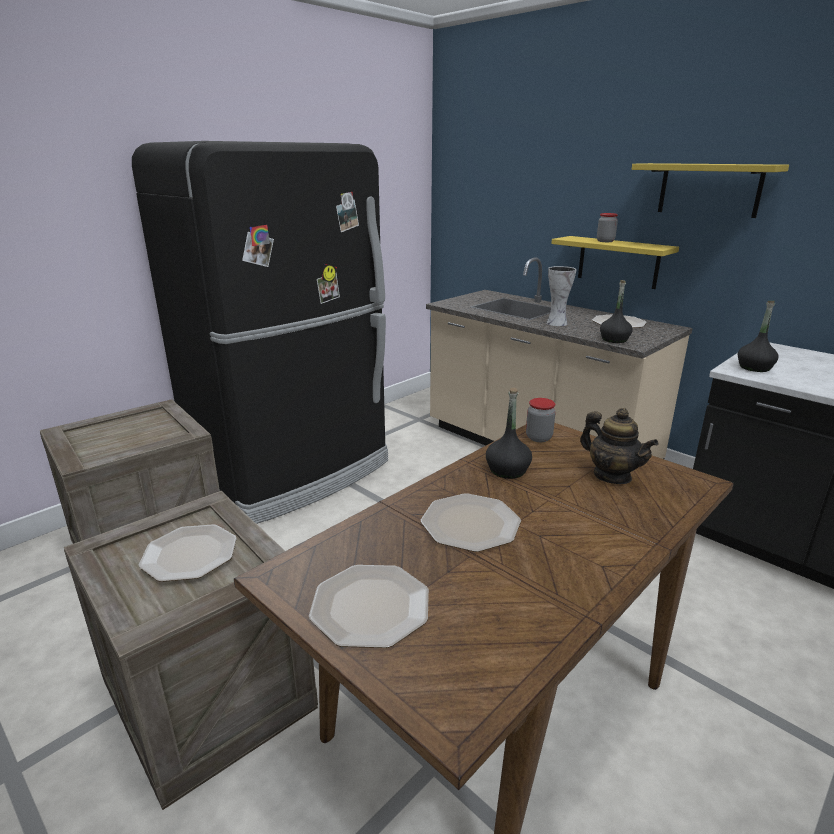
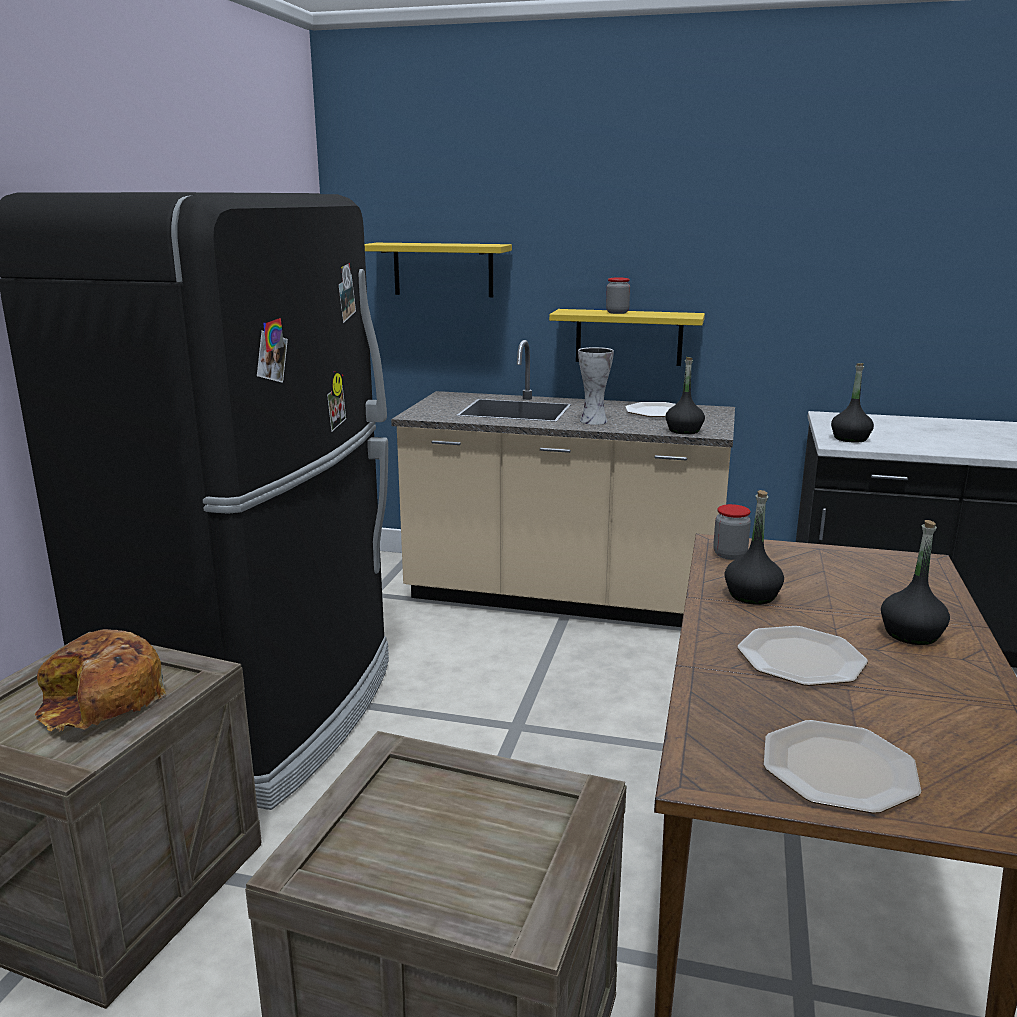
camera: 30 degrees left, 5 degrees down
(130, 435) = (100, 701): none -> bread
(190, 553) = (459, 819): plate -> none
(588, 534) = (911, 634): none -> black bottle
(612, 476) = (850, 575): teapot -> none
(709, 189) = (732, 246): yellow shelf -> yellow shelf (443, 269)

